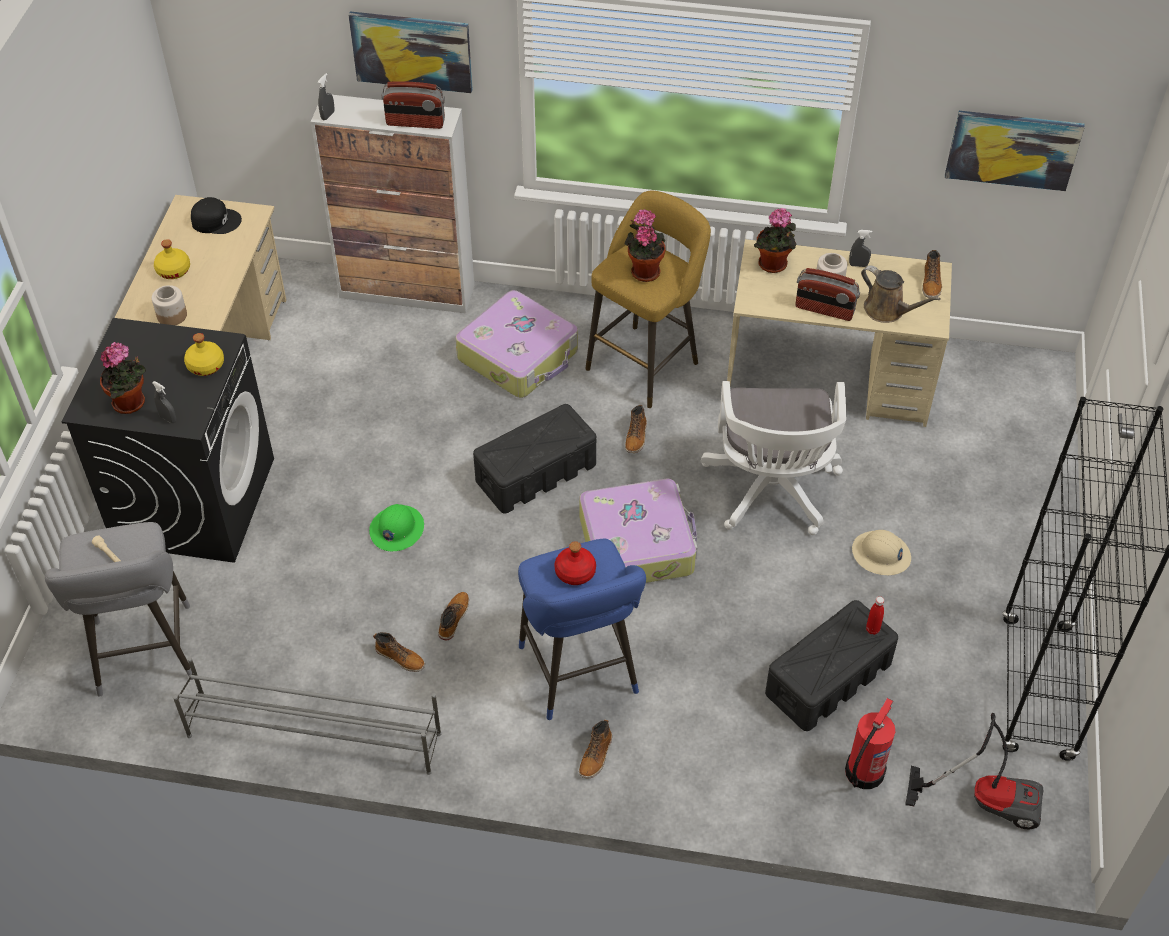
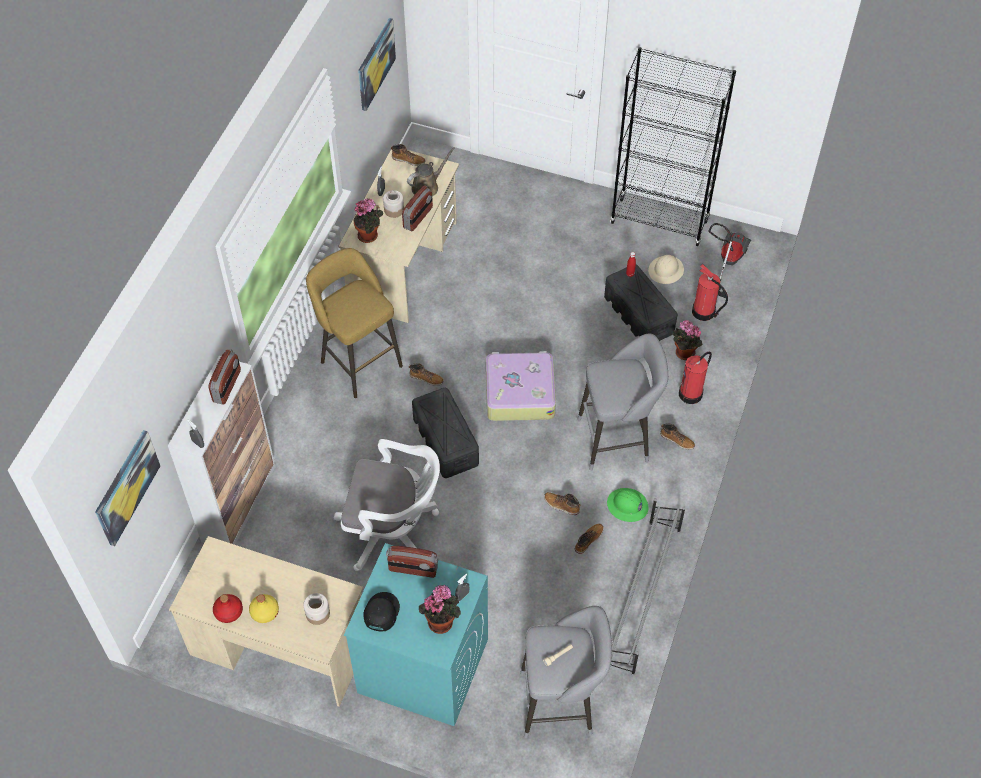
camera: 80 degrees left, 5 degrees up
(194, 500) = (422, 666): black washing machine -> turquoise washing machine
(206, 365) = (413, 569): yellow bottle -> radio
(216, 220) = (213, 579): black cap -> black cap (381, 612)
(396, 529) = (478, 532): green hard hat -> green hard hat (627, 506)
(412, 51) = (190, 355): picture -> picture (126, 487)
(519, 355) = (330, 437): suitcase -> none
(575, 572) = (616, 383): red bottle -> red bottle (229, 612)
(580, 675) = (617, 439): blue stool -> grey stool
(644, 271) = (356, 305): potted plant -> potted plant (683, 353)
(691, 768) = (691, 393): none -> fire extinguisher
(771, 492) = (492, 313): white office chair -> white office chair (393, 531)
(881, 554) = (552, 269): beige hard hat -> beige hard hat (666, 270)

